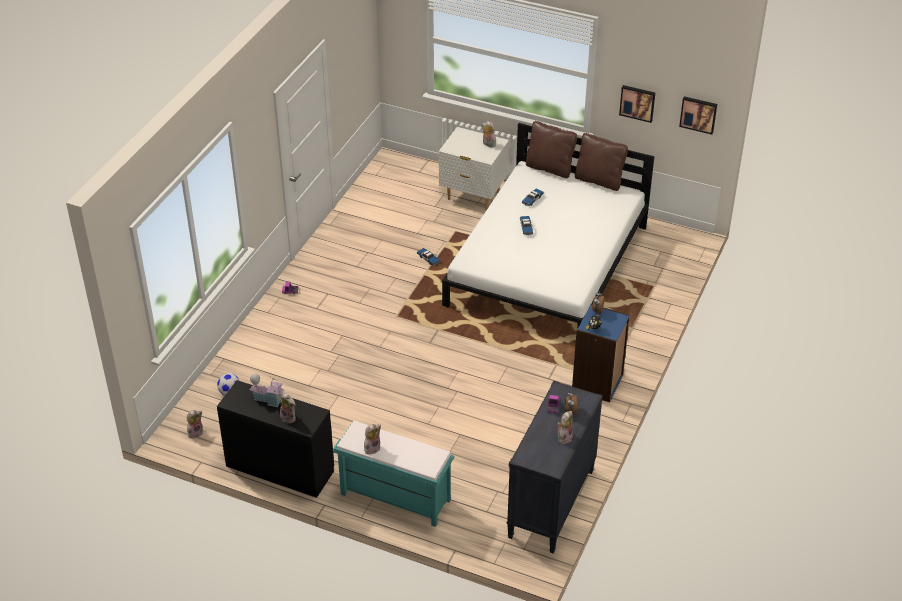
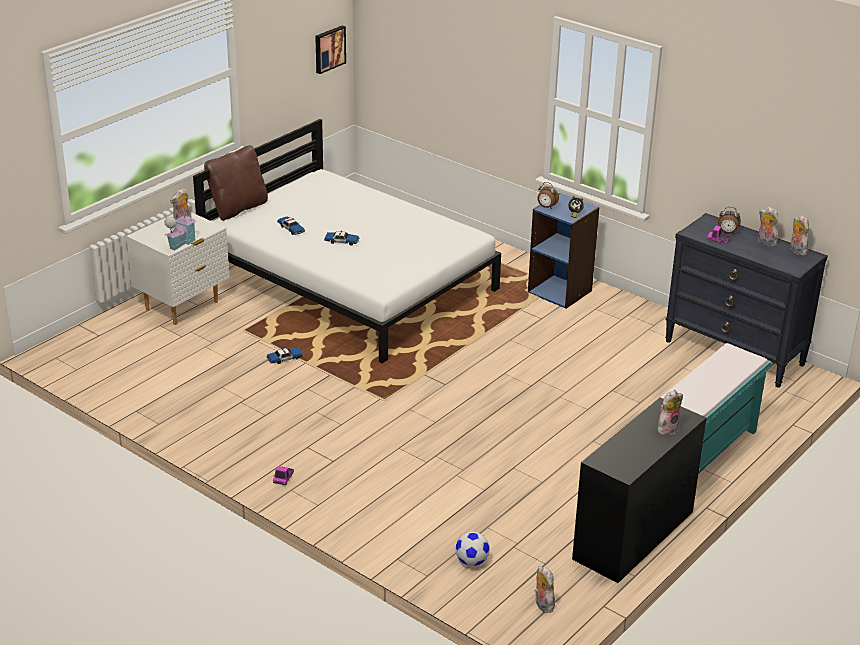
camera: 75 degrees left, 10 degrees down
(269, 399) = (628, 440): toy house -> toy house (181, 243)
(372, 448) = (711, 392): plush toy -> plush toy (796, 251)
(599, 180) = (284, 186): brown pillow -> none
(637, 102) = (278, 73): picture -> none

